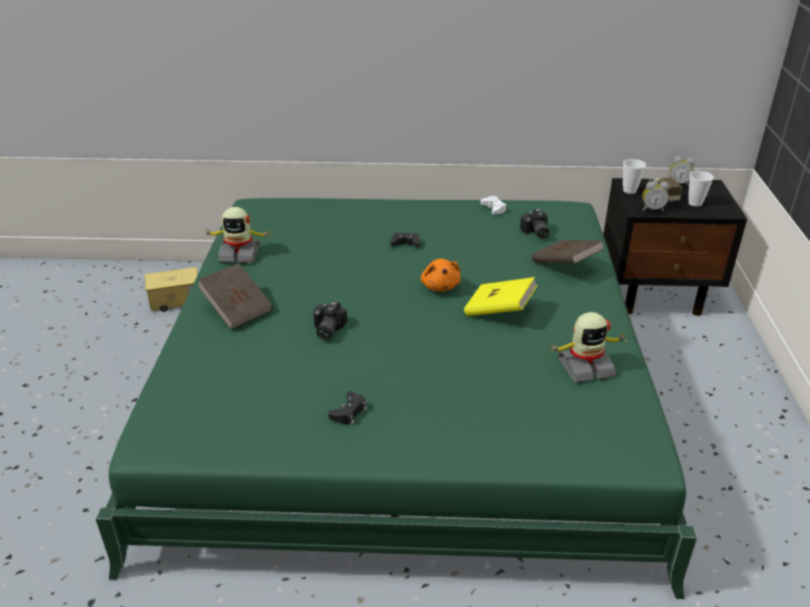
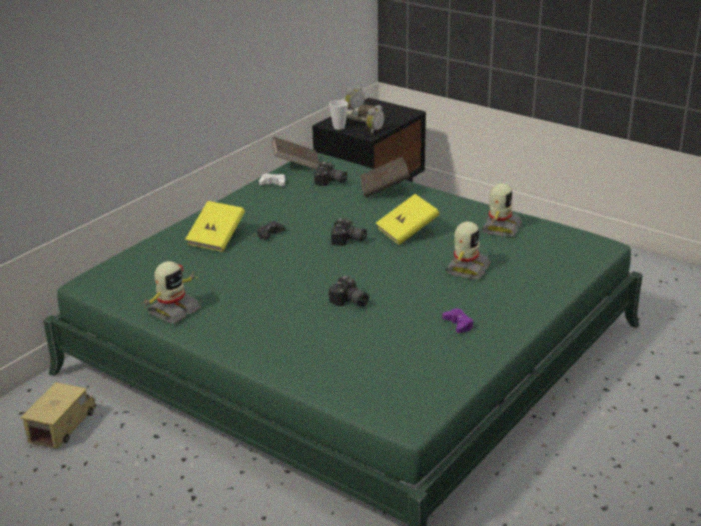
camera: 55 degrees left, 5 degrees down
(237, 309) = (266, 333): brown book -> brown book (296, 164)
(349, 412) = (458, 324): black game controller -> purple game controller
(371, 224) = (216, 238): none -> yellow book
(440, 286) = (348, 241): orange plush toy -> camera
(466, 376) = (466, 269): none -> toy robot
(695, 203) = (386, 116): cup -> none

